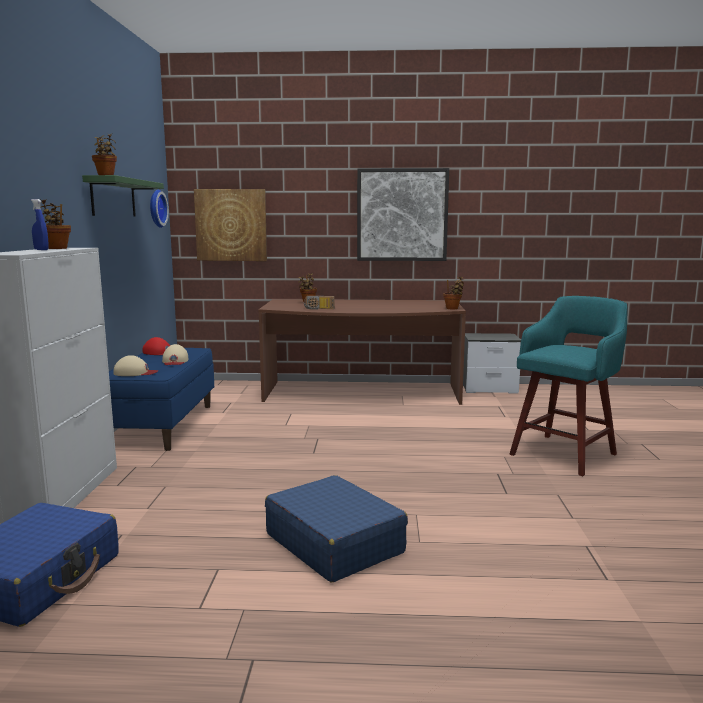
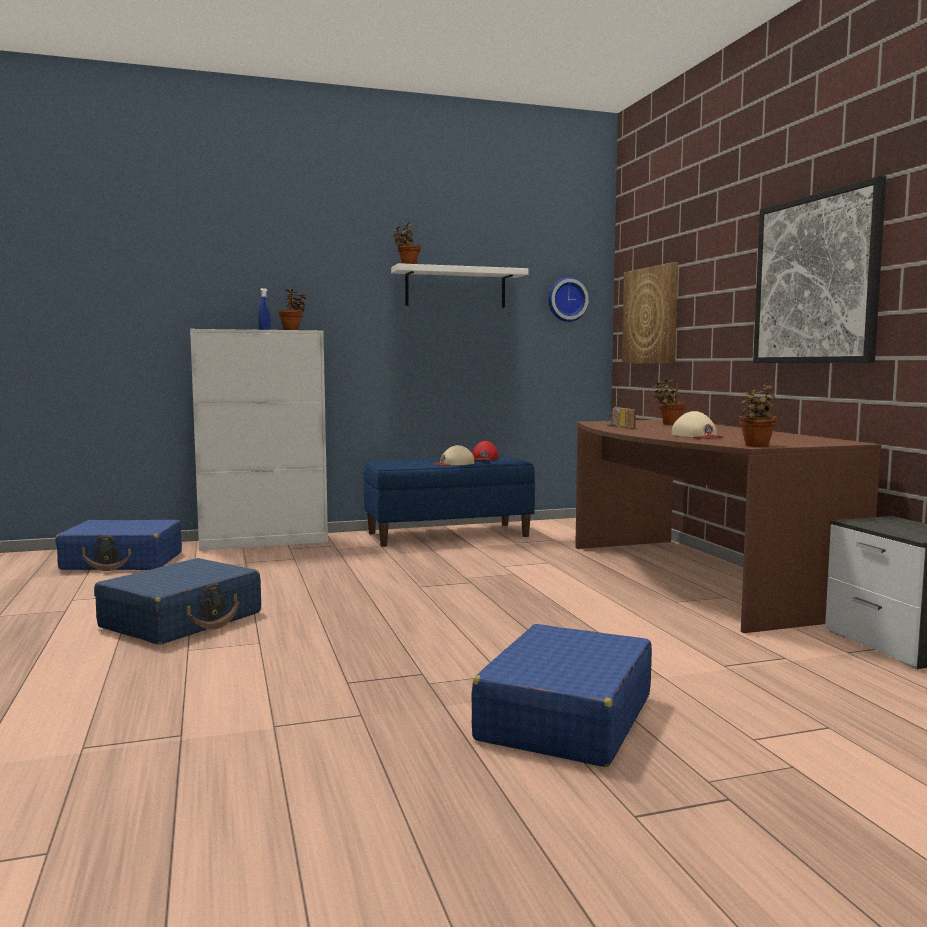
camera: 70 degrees right, 5 degrees down
(113, 198) = (455, 288): green shelf -> white shelf
(135, 373) = (395, 463): beige cap -> beige cap (697, 436)
(565, 453) = (565, 718): turquoise stool -> blue suitcase

